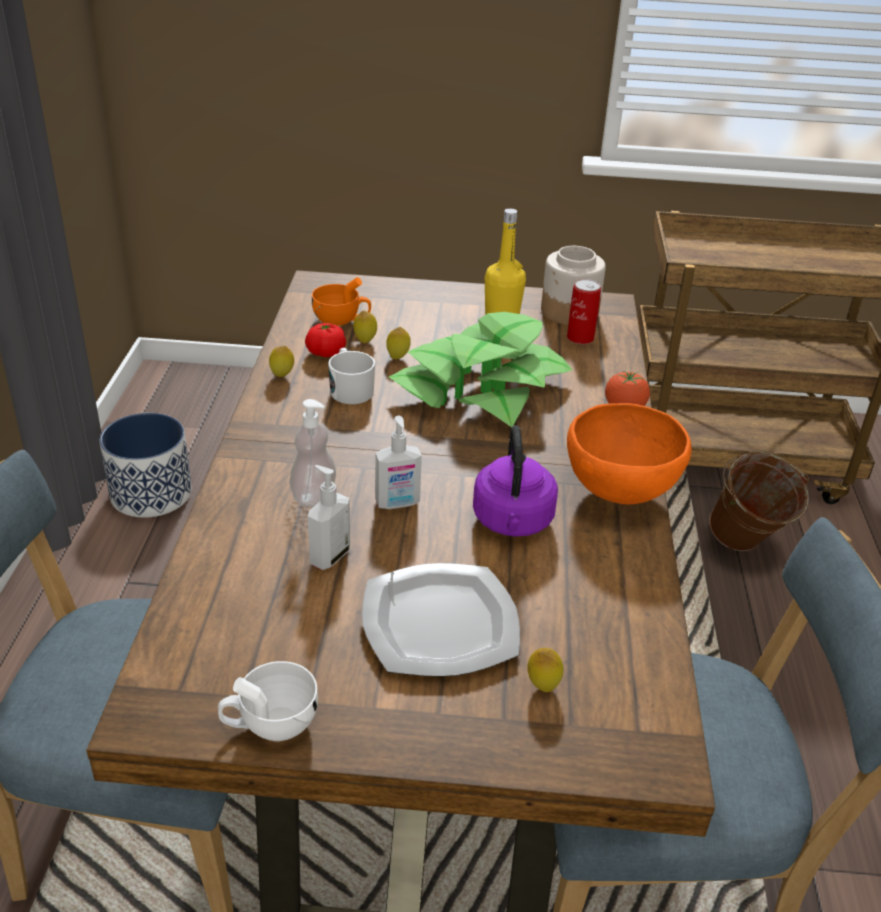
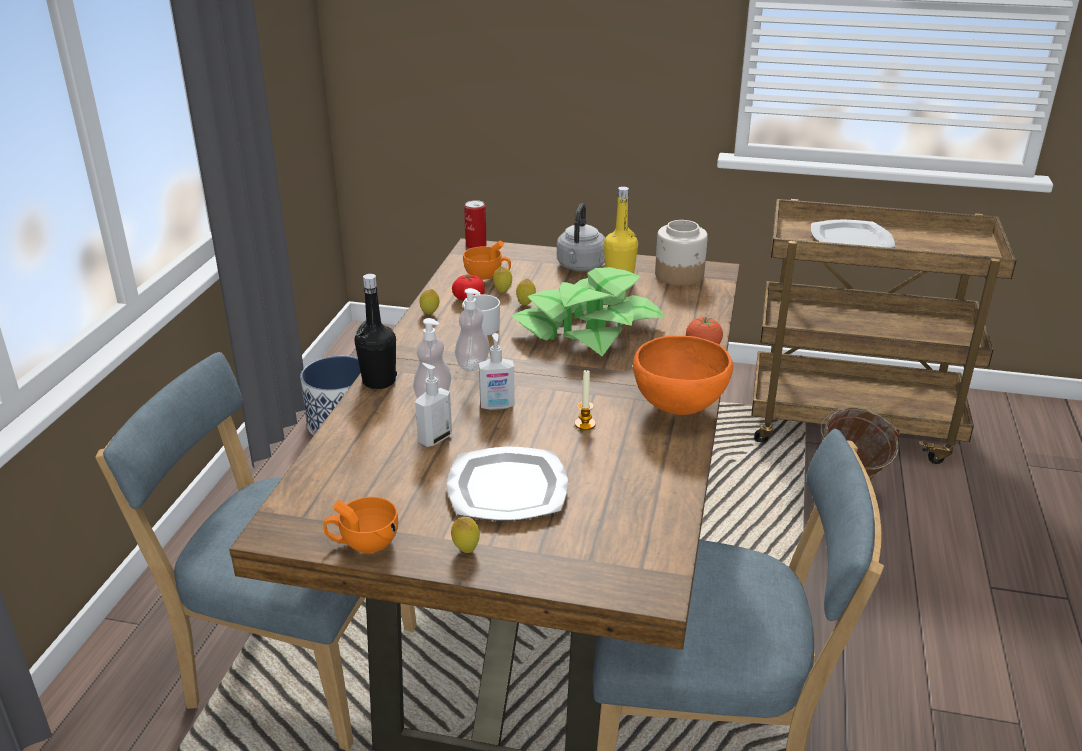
camera: 10 degrees right, 5 degrees down
(238, 476) = (379, 381): none -> black bottle
(270, 724) = (363, 543): white cup -> orange cup
(352, 445) = (472, 364): none -> soap dispenser
(451, 304) = (580, 266): none -> grey kettle
(513, 522) = (585, 424): purple kettle -> candle
(542, 686) = (575, 534): lemon -> lemon (466, 549)
(580, 338) = (682, 295): can -> can (476, 246)
(746, 259) = (850, 240): none -> plate

